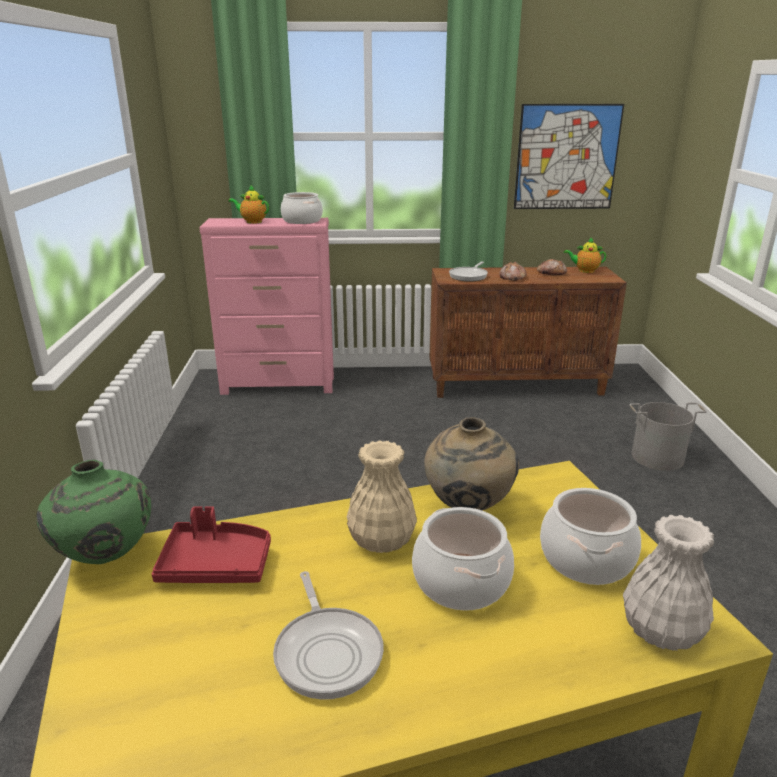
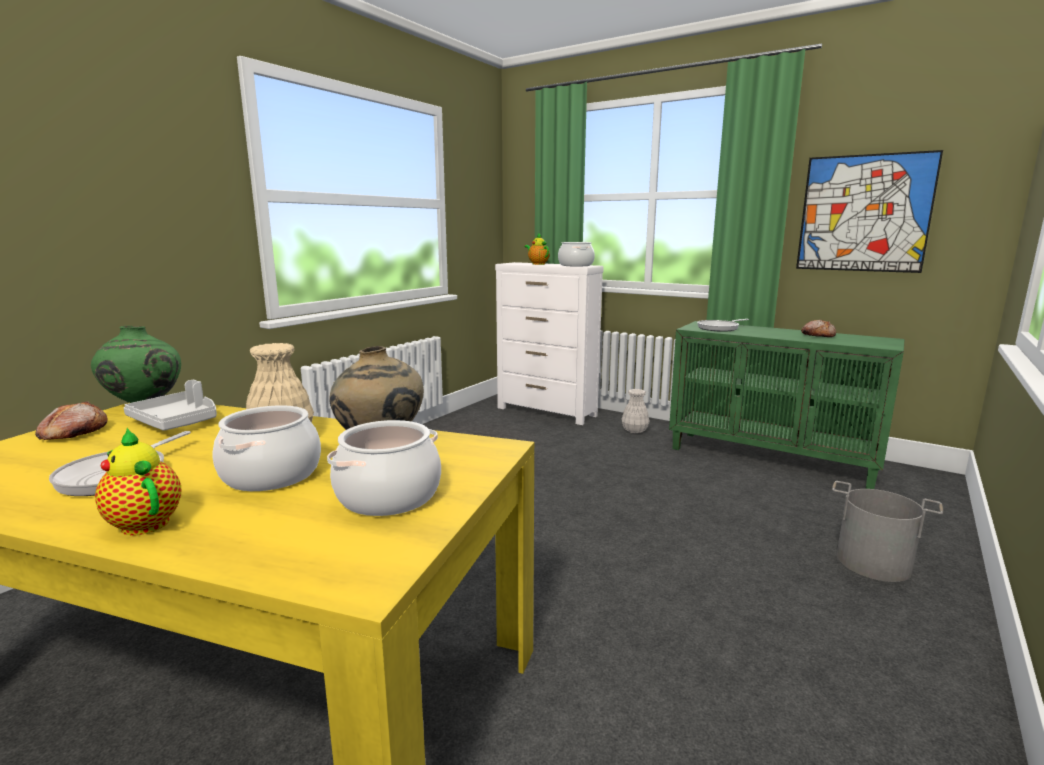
camera: 35 degrees right, 10 degrees down
(216, 564) = (177, 422): red tray -> grey tray
(279, 386) = (547, 412): pink dresser -> white dresser
(512, 277) = (763, 333): bread -> bread (73, 433)
(516, 385) = (771, 458): brown cabinet -> green cabinet
(584, 271) = (866, 338): teapot -> teapot (143, 522)
(660, 630) = (326, 558): white vase -> white vase (634, 430)

